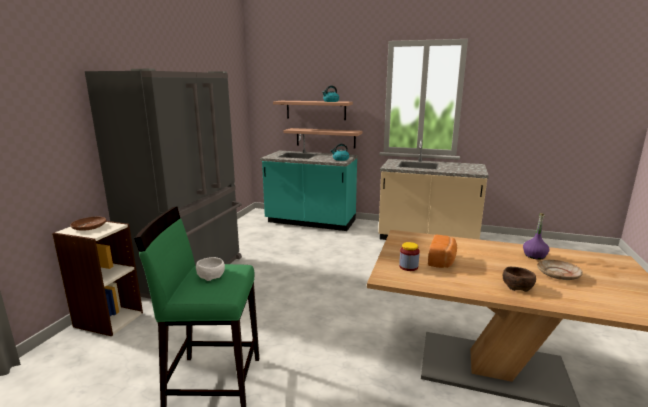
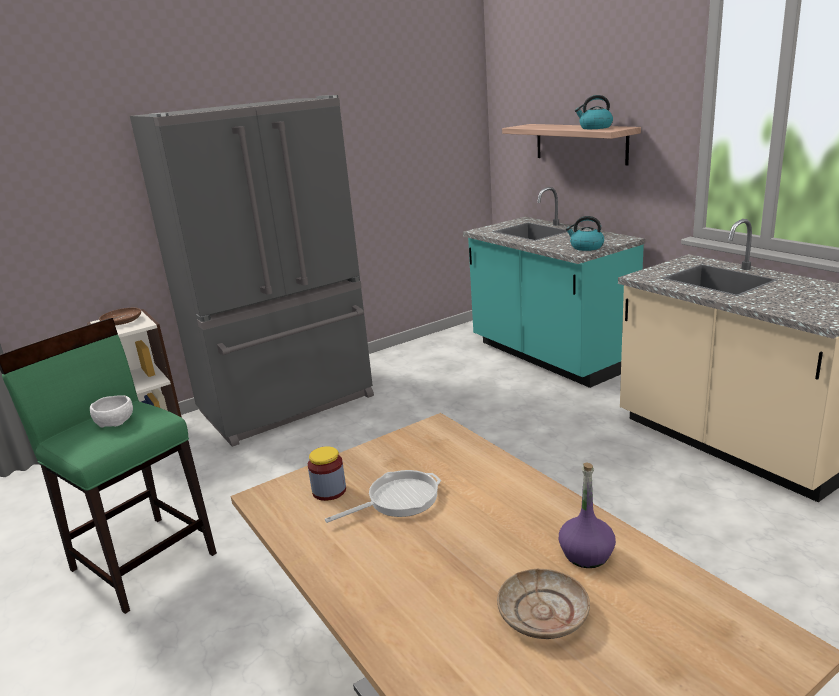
camera: 40 degrees right, 5 degrees up
(325, 138) = (594, 199): shelf -> none
(442, 261) = (398, 499): bread -> frying pan
(517, 286) = (413, 598): brown bowl -> none

